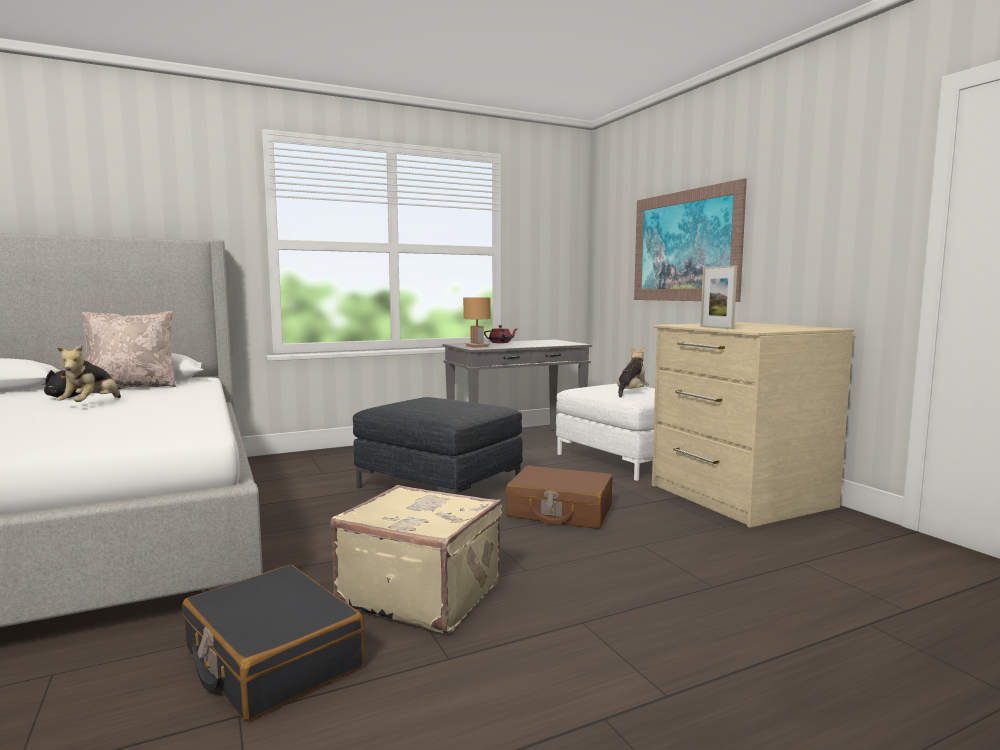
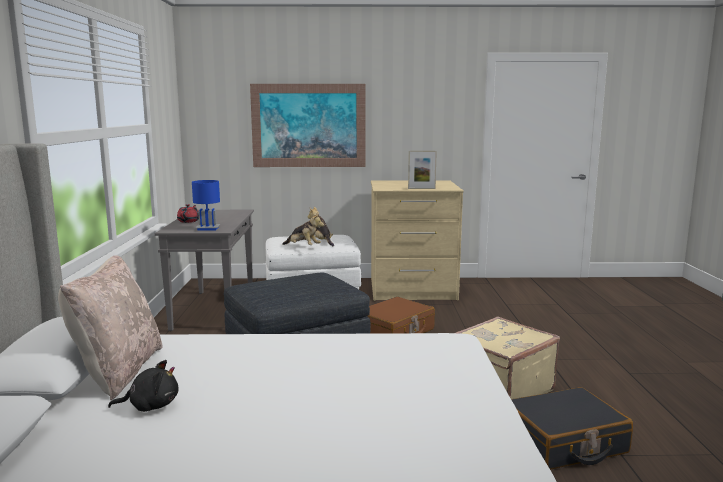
camera: 65 degrees left, 5 degrees up
(92, 405) = (246, 386): plush toy -> plush toy (303, 247)
(476, 346) = (208, 229): brown table lamp -> blue table lamp

